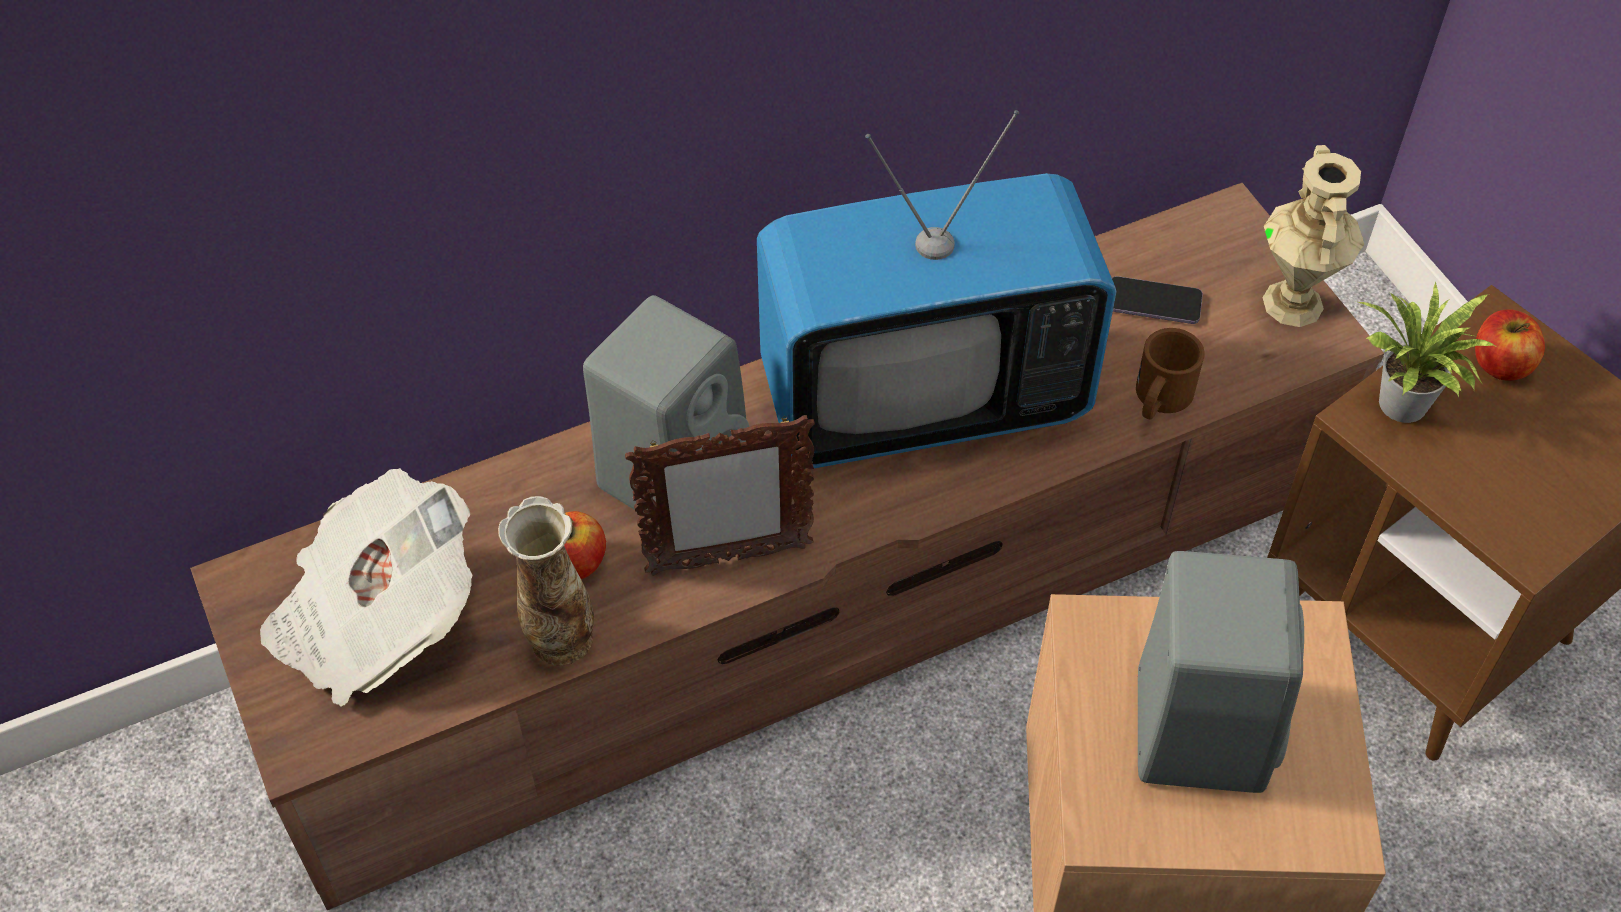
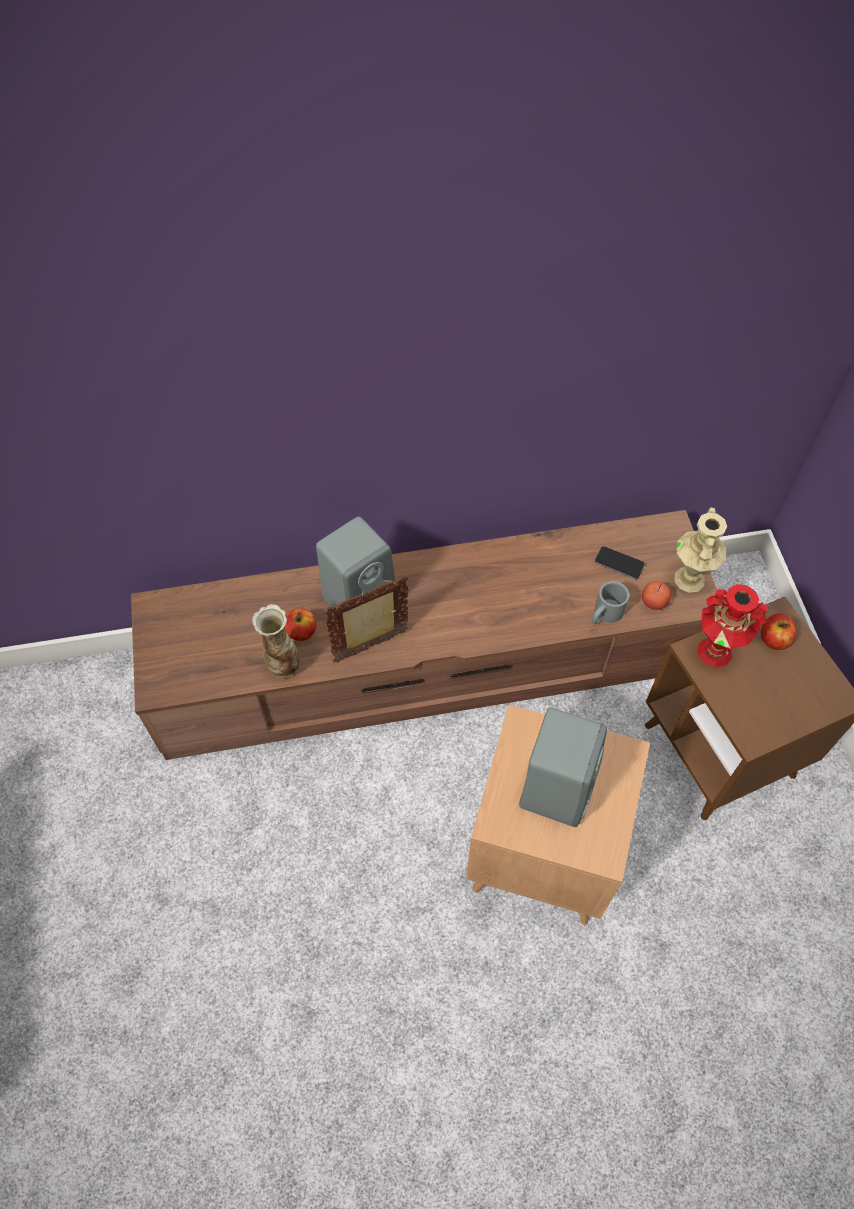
camera: 15 degrees right, 5 degrees up
(375, 618) = (205, 637): newspaper -> none
(727, 559) = (372, 646): picture frame -> picture frame turned 150 degrees clockwise
(923, 398) = (489, 588): television -> none
(1159, 400) = (604, 614): brown mug -> grey mug
(1242, 357) = (653, 602): none -> apple
(1403, 409) = (715, 651): potted plant -> red vase

